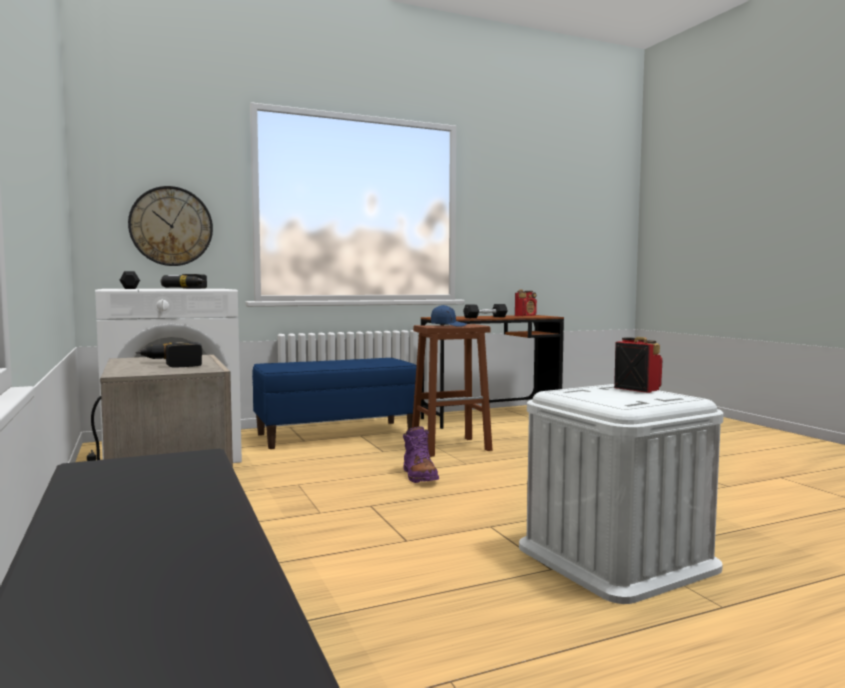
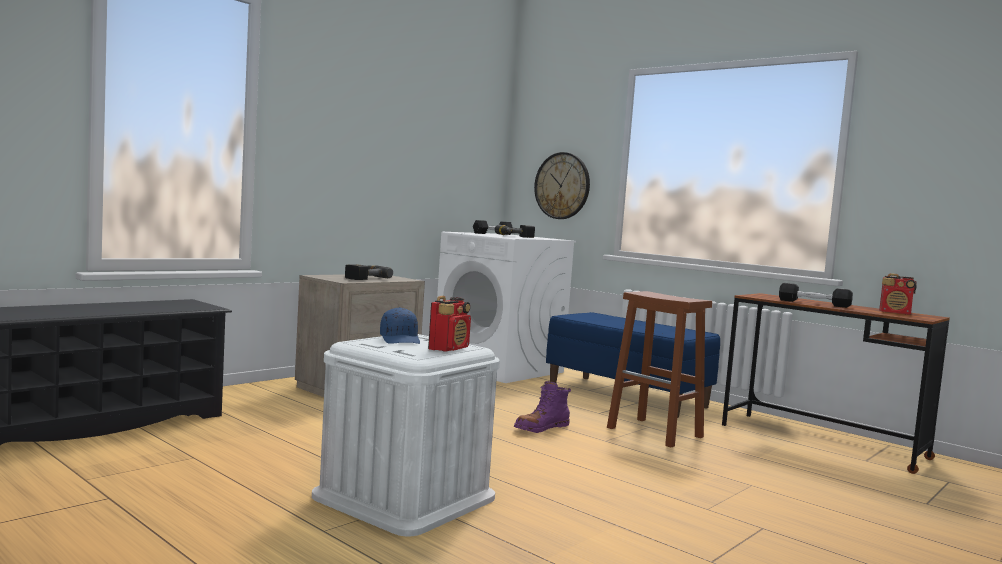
camera: 65 degrees right, 0 degrees up
(448, 325) = (663, 295): blue cap -> blue cap (400, 340)

